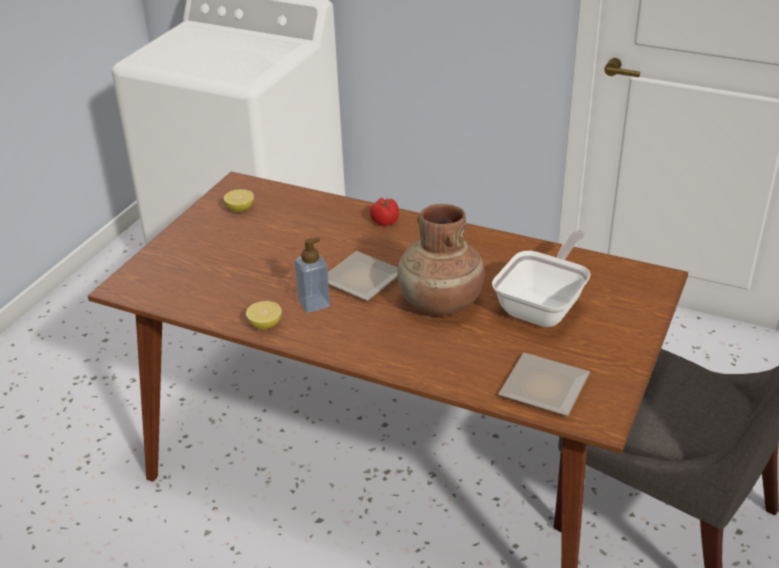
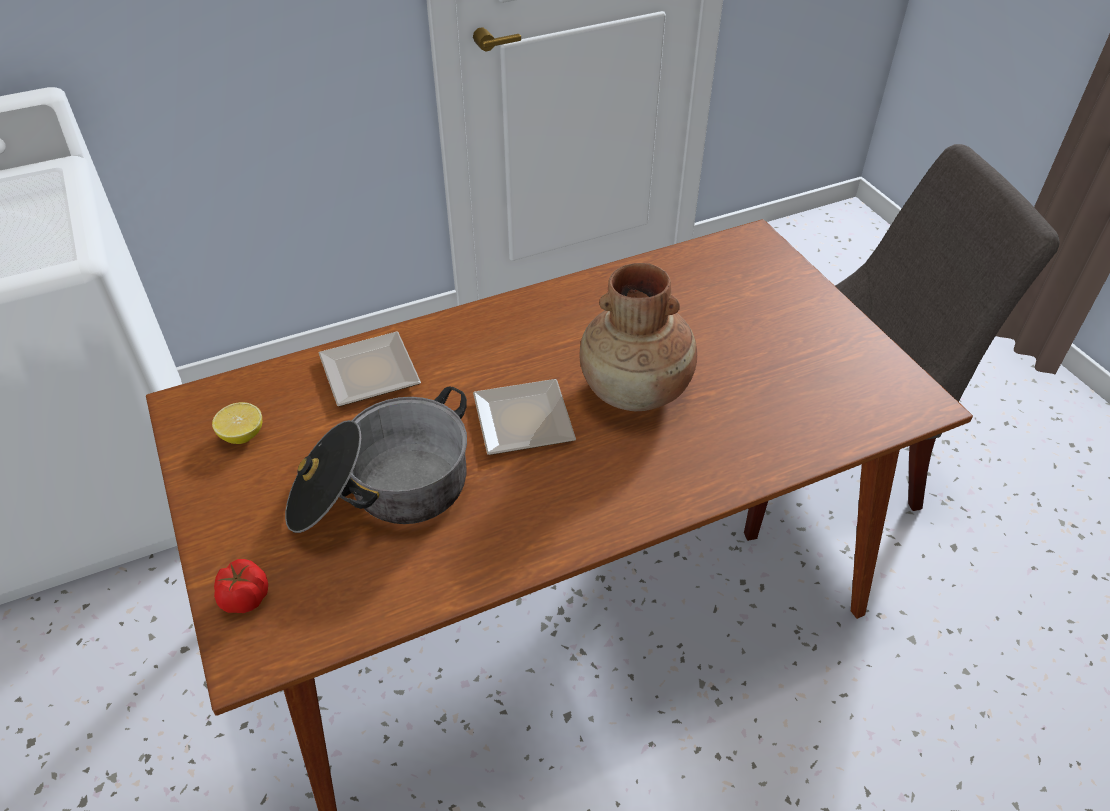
camera: 50 degrees left, 10 degrees up
(256, 265) = (382, 491): none -> cooking pot
(265, 325) = (510, 554): lemon -> none
(314, 304) = (520, 486): soap dispenser -> none
(384, 221) = (439, 339): tomato -> tomato (244, 598)
(544, 306) = (720, 327): frying pan -> none
(545, 390) = (849, 408): plate -> plate (373, 374)

